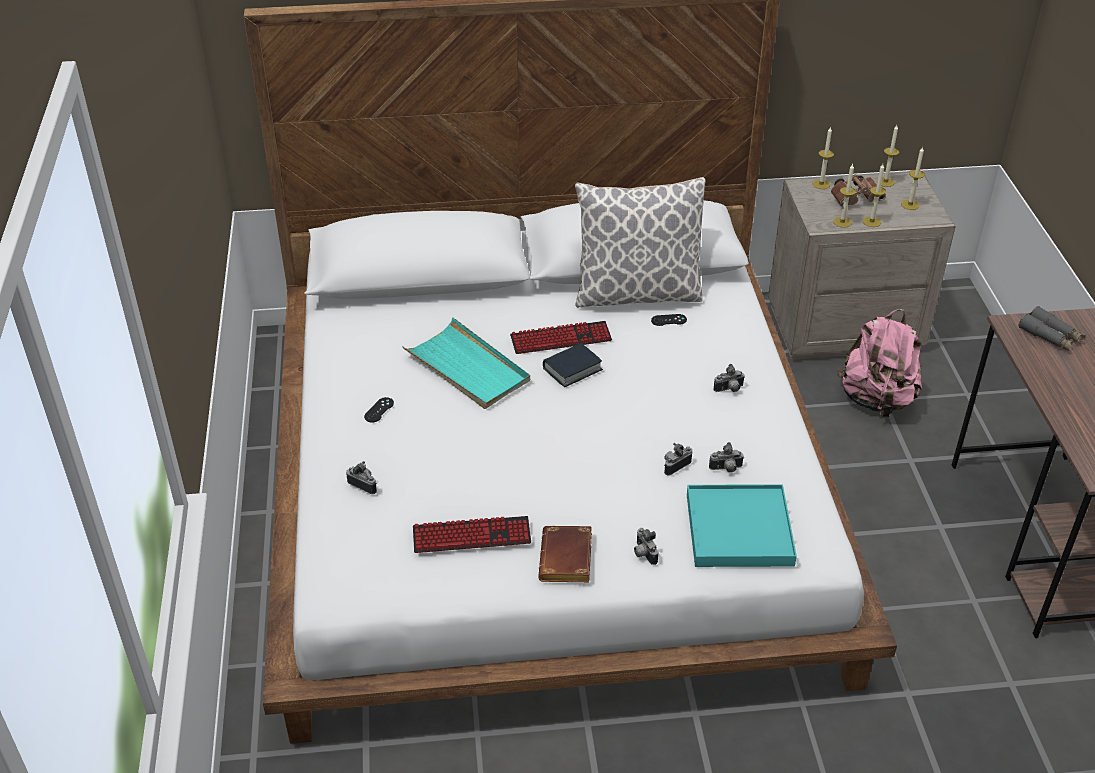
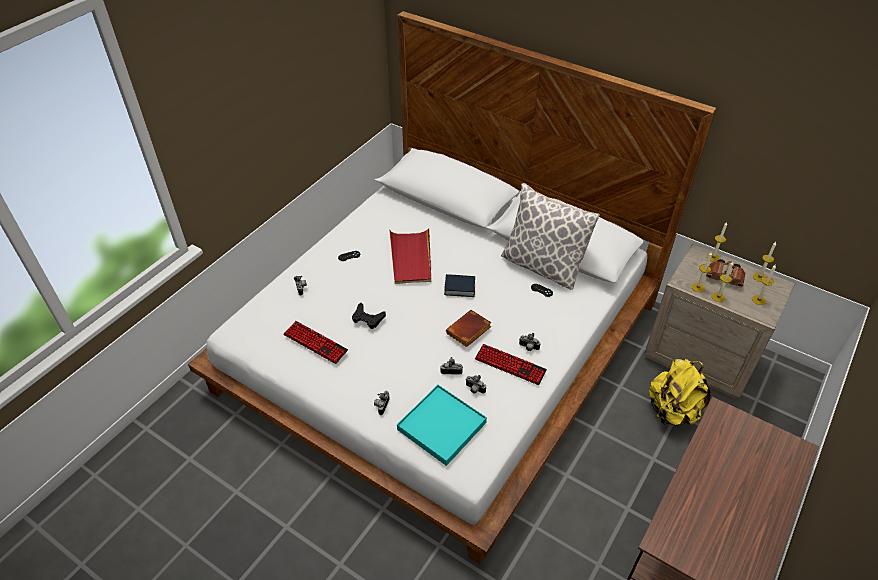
camera: 40 degrees right, 5 degrees up
(467, 368) = (411, 258): turquoise tray -> red tray
(502, 468) = (367, 318): none -> black game controller
(561, 339) = (473, 269): keyboard -> keyboard (510, 365)
(568, 560) = (344, 384): brown book -> brown book (468, 332)
(876, 400) = (672, 411): pink backpack -> yellow backpack
(1050, 336) = (739, 435): grey binoculars -> none

